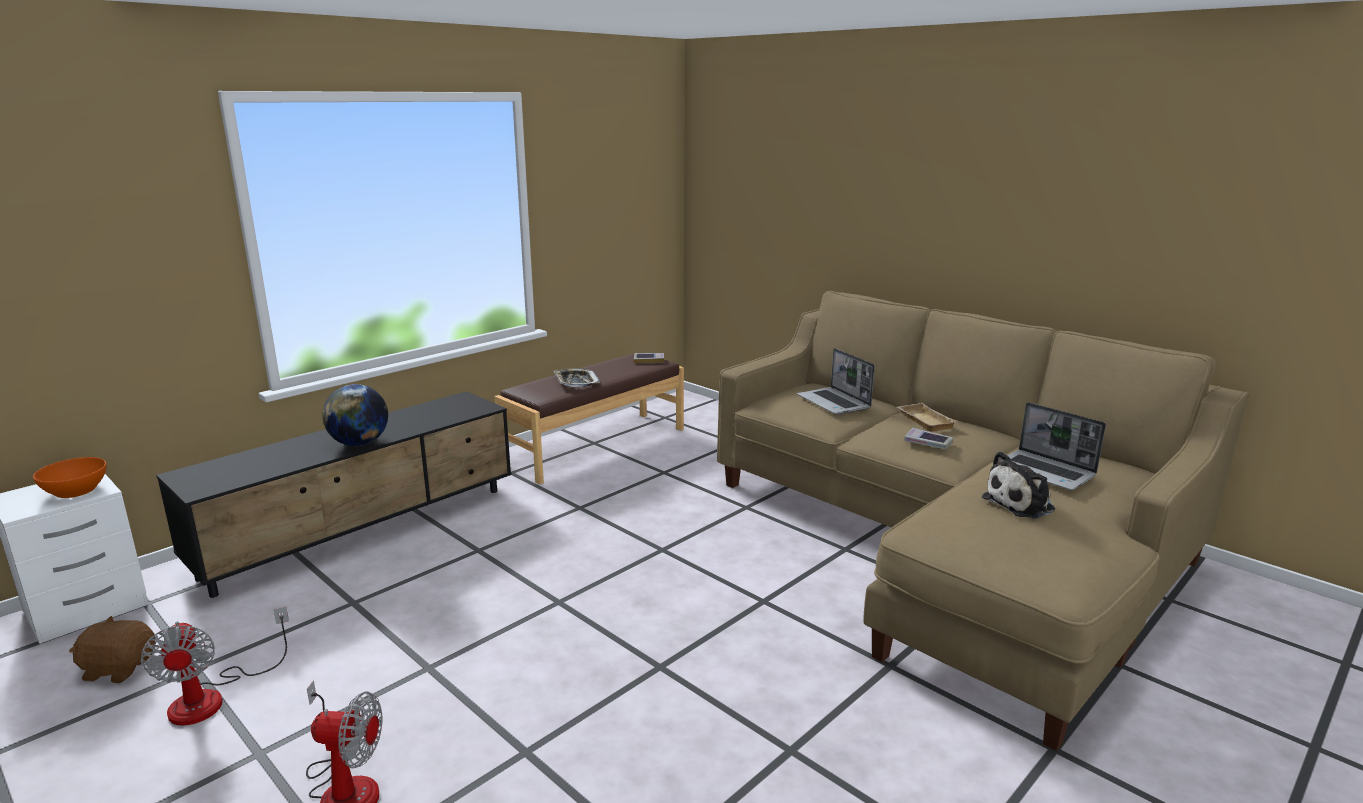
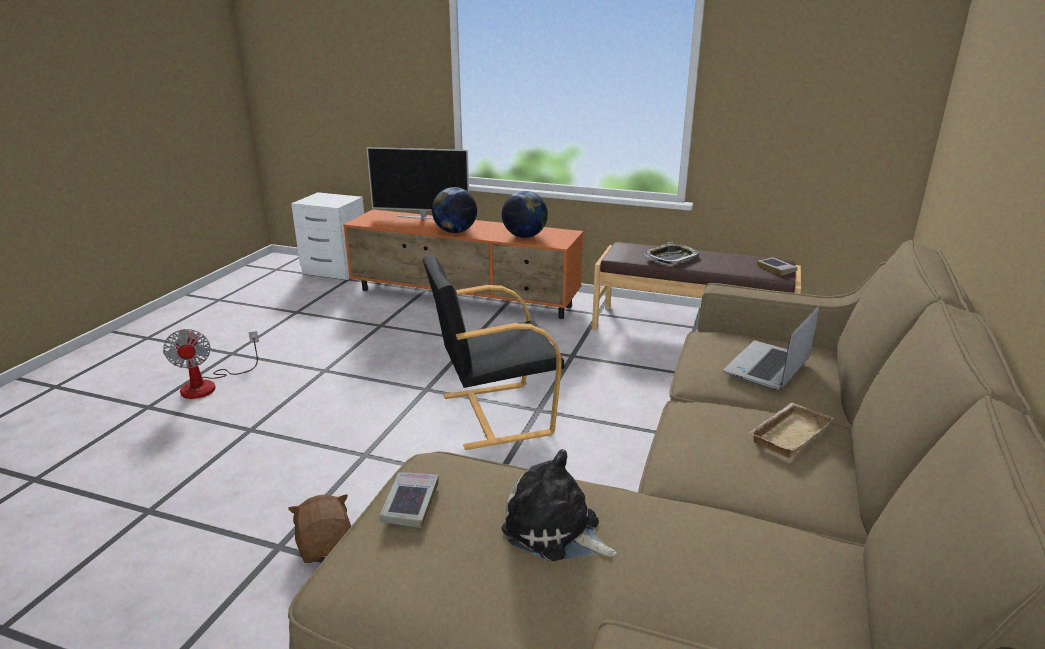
camera: 65 degrees right, 5 degrees up
(75, 490) = (332, 201): orange bowl -> none
(119, 668) = (289, 296): brown plush toy -> brown plush toy (326, 546)
(213, 697) = (274, 325): fan -> none
(263, 451) = (422, 217): none -> television
(364, 531) = (465, 298): black tv stand -> orange tv stand
(438, 416) = (524, 236): none -> globe
(648, 574) = (493, 414): none -> black armchair
(928, 443) = (713, 445): book -> book (410, 503)
(1045, 472) = (690, 548): laptop -> none

